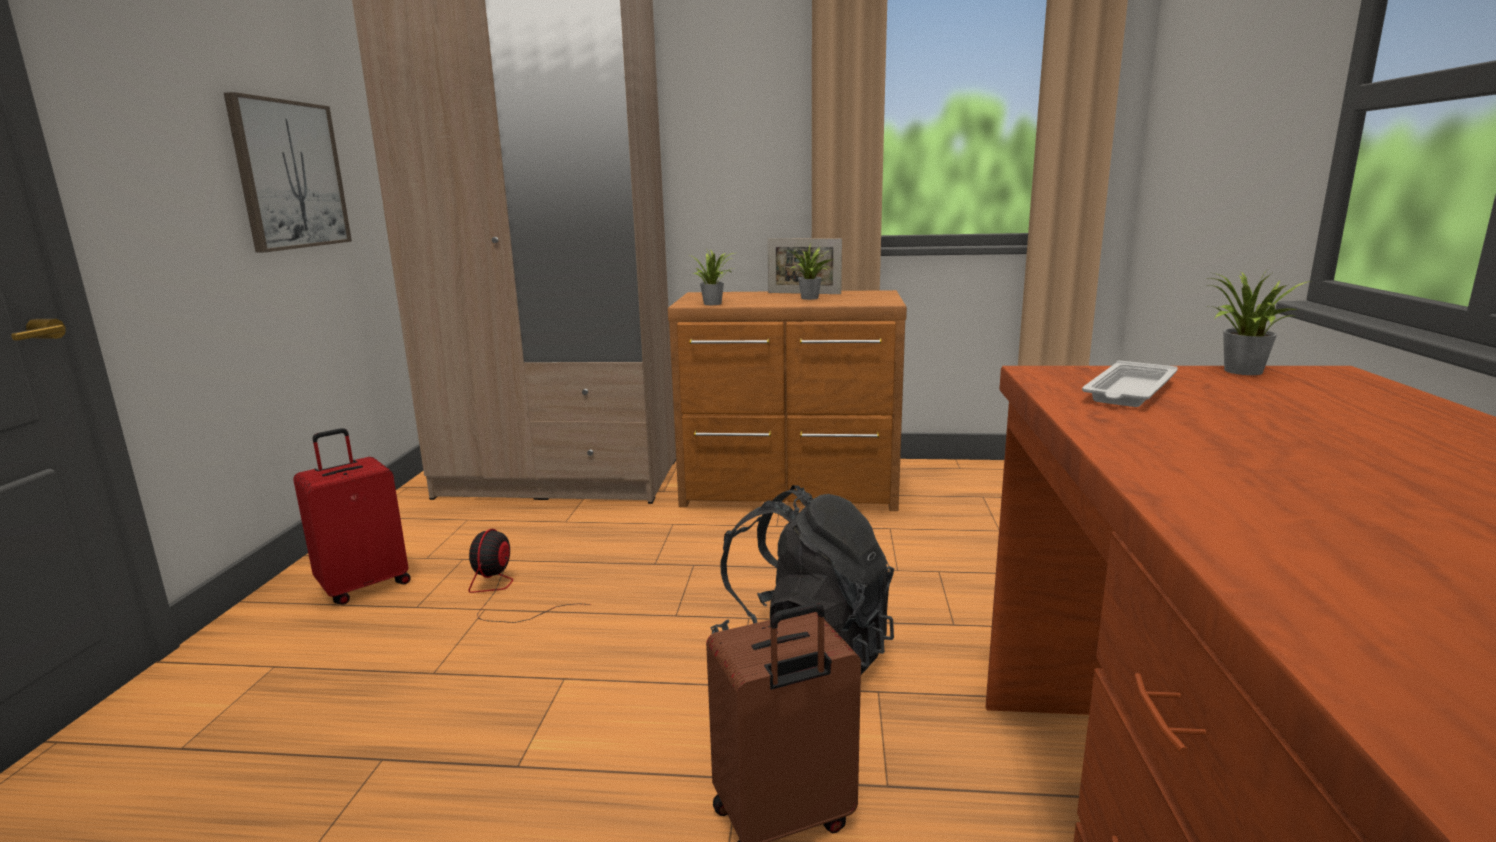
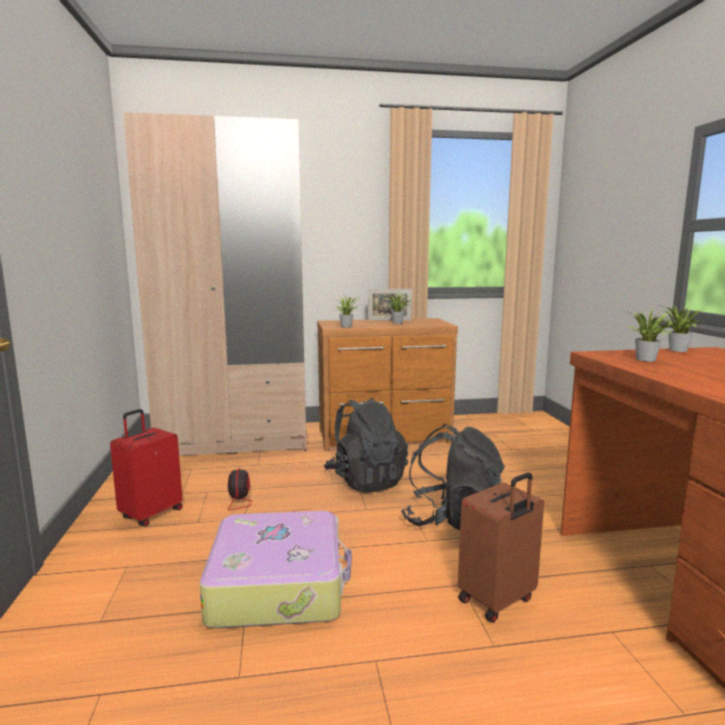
camera: 15 degrees left, 5 degrees down
(289, 175) = (84, 245): picture -> none
(455, 728) = (279, 584): none -> suitcase
(708, 564) = (366, 480): none -> black backpack
(1129, 392) = (646, 360): white tray -> potted plant

